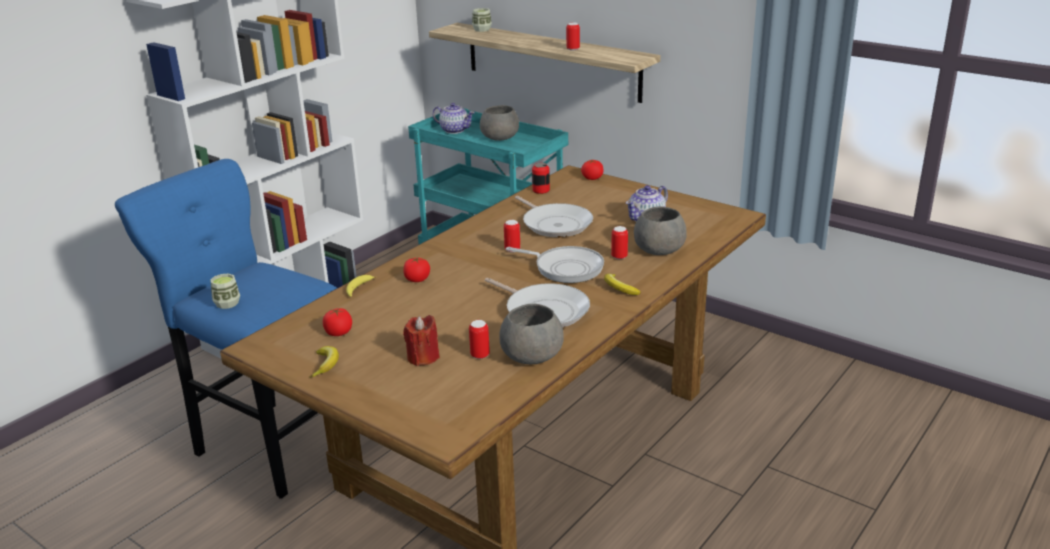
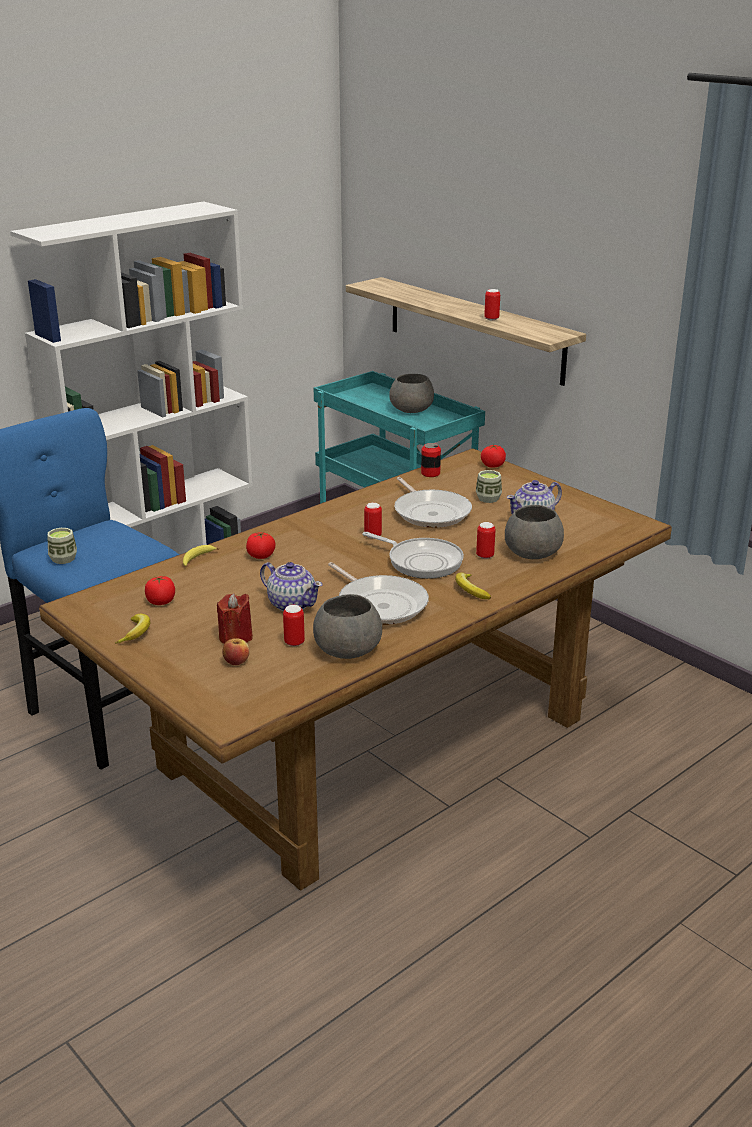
camera: 10 degrees right, 0 degrees up
(432, 380) = (236, 662): none -> apple
(454, 130) = (365, 396): teapot -> teapot (291, 604)
(482, 29) = (403, 288): cup -> cup (488, 498)

